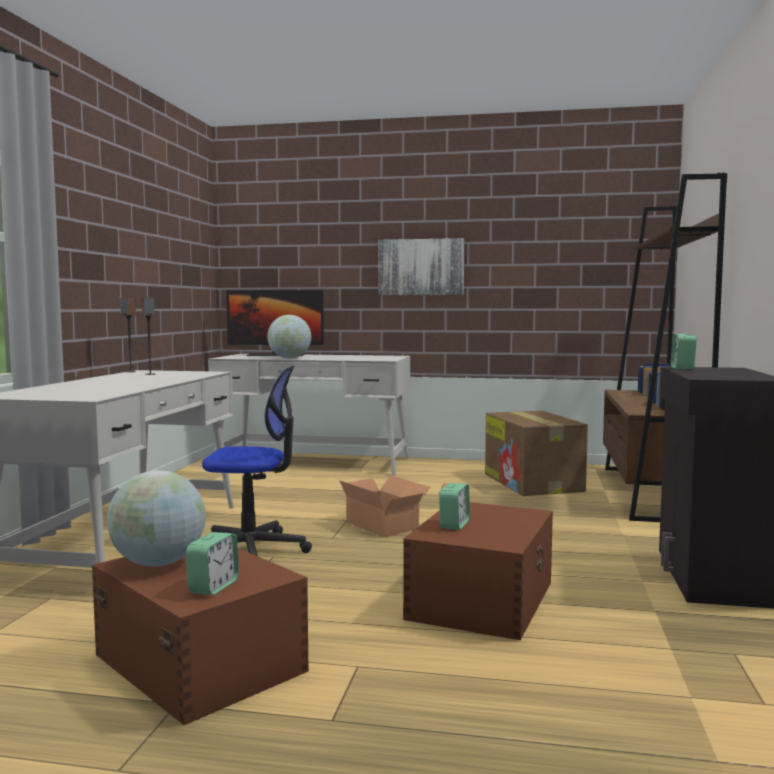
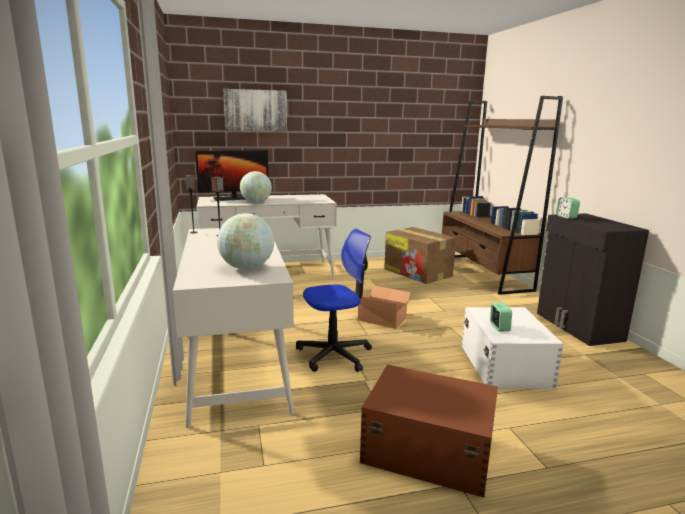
camera: 25 degrees left, 10 degrees up
(158, 563) = (401, 396): globe -> globe (247, 268)
(213, 587) = (466, 407): alarm clock -> none
(421, 267) = (330, 133): picture -> picture (255, 110)
(483, 599) = (505, 365): brown storage box -> white storage box

